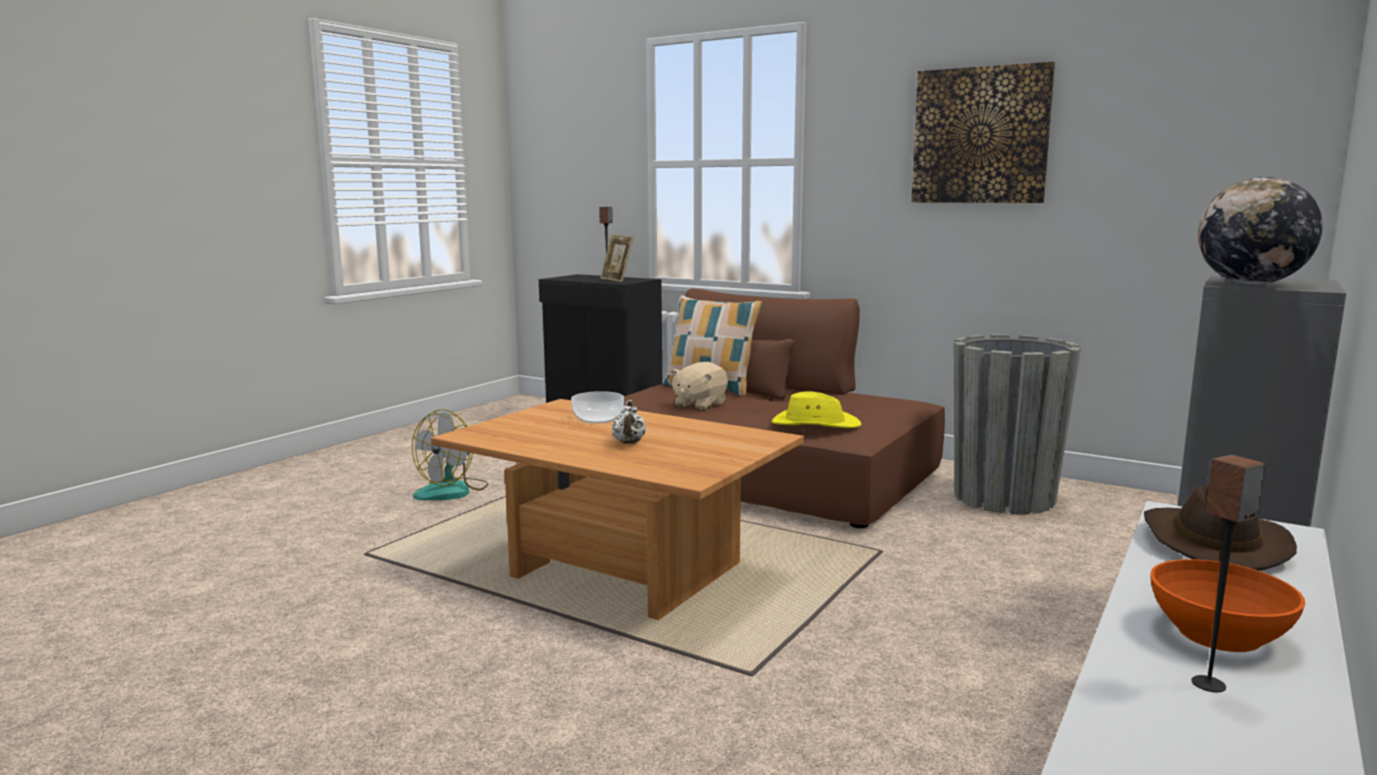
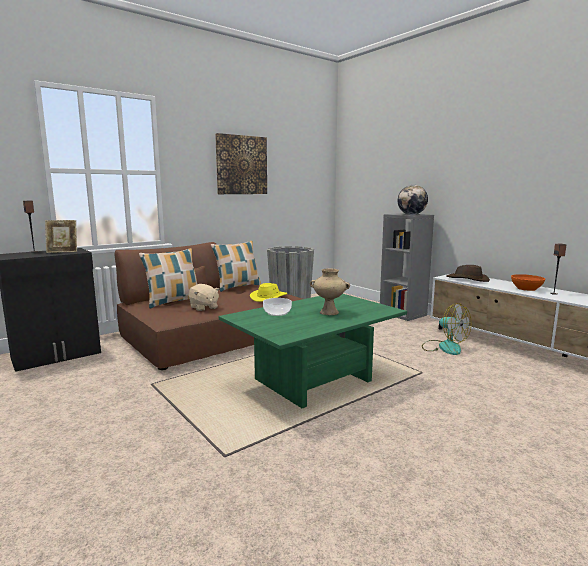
camera: 70 degrees left, 0 degrees up
(452, 491) = (127, 417): fan -> fan (444, 347)
(620, 572) = (314, 382): brown coffee table -> green coffee table
(629, 443) = (329, 312): white teapot -> beige vase
(867, 400) = (237, 287): none -> pillow

